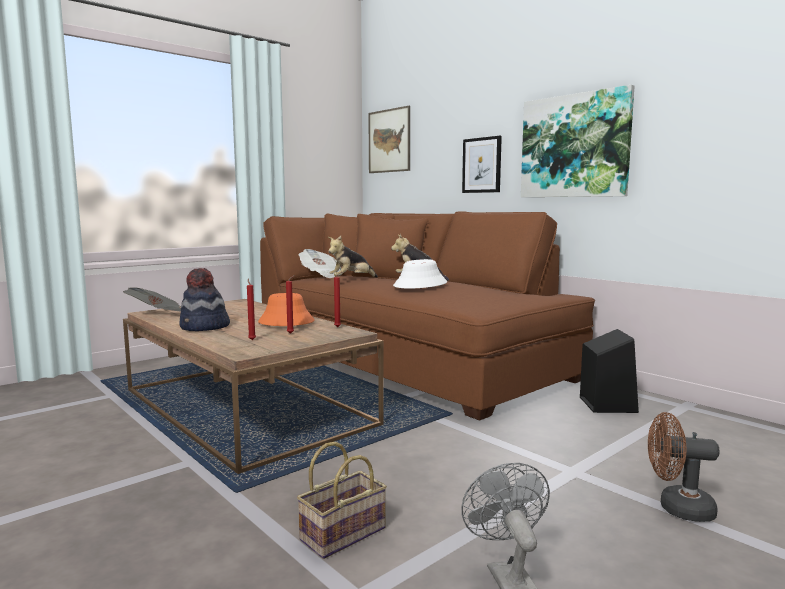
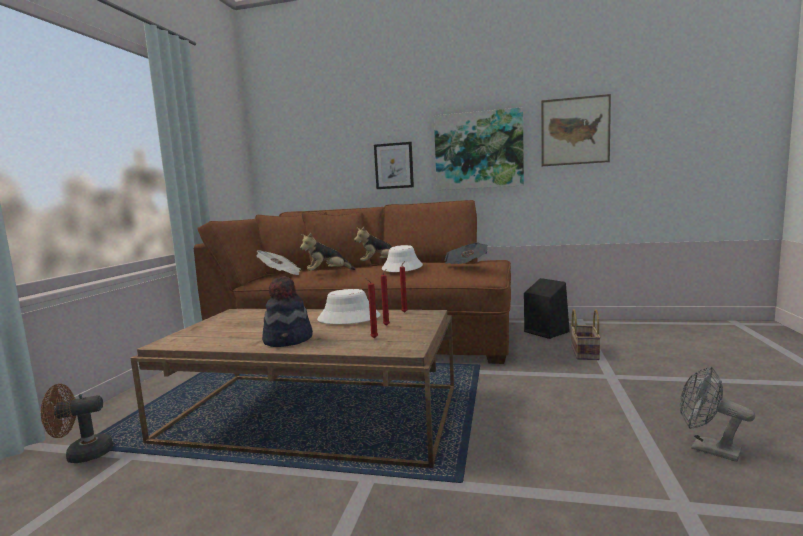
camera: 35 degrees left, 0 degrees up
(158, 315) = (191, 342): newspaper -> newspaper (466, 266)
(286, 322) = (348, 318): orange hat -> white hat
(343, 532) = (588, 470): basket -> basket (583, 352)
(351, 280) = (327, 273): plush toy -> plush toy turned 45 degrees clockwise
(389, 141) = (285, 145): picture -> picture (575, 131)
(677, 508) = (686, 377): brown fan -> brown fan (81, 455)

